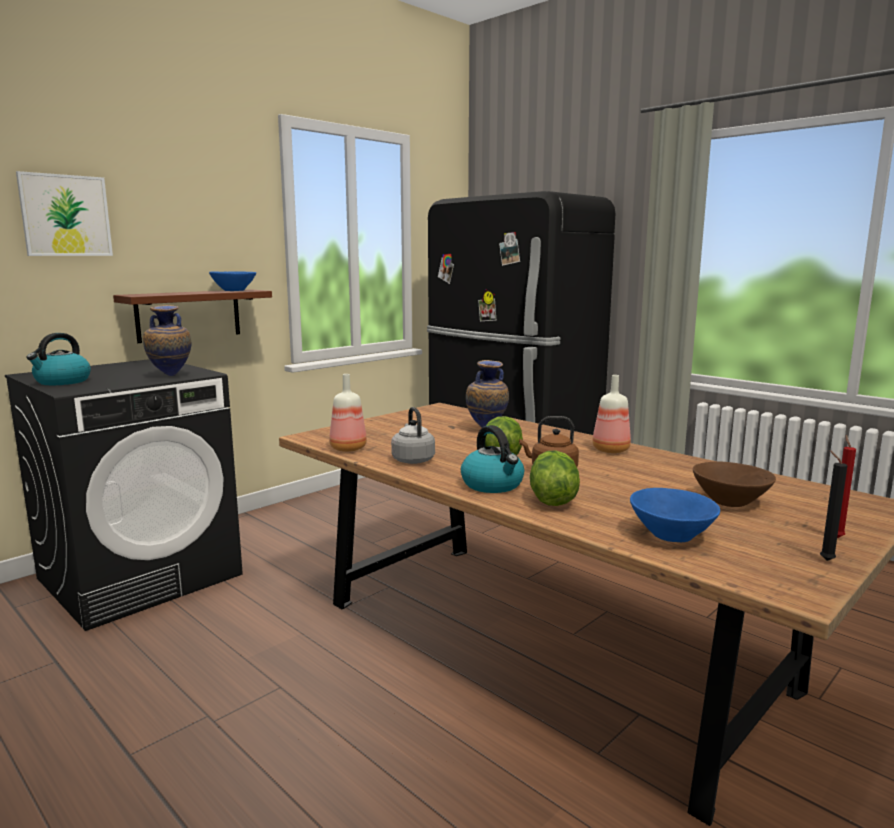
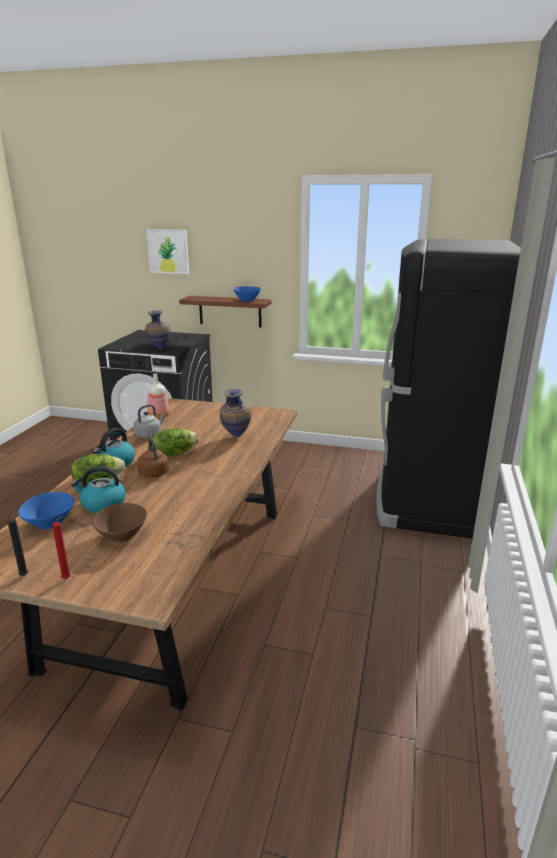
camera: 60 degrees right, 10 degrees up
(62, 382) = (129, 340): kettle -> kettle (102, 504)
(610, 450) = (218, 482): bottle -> none

